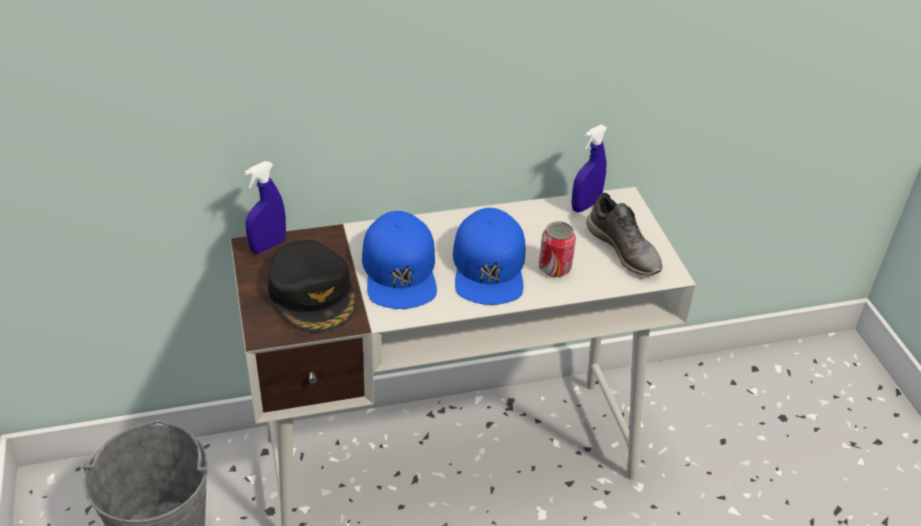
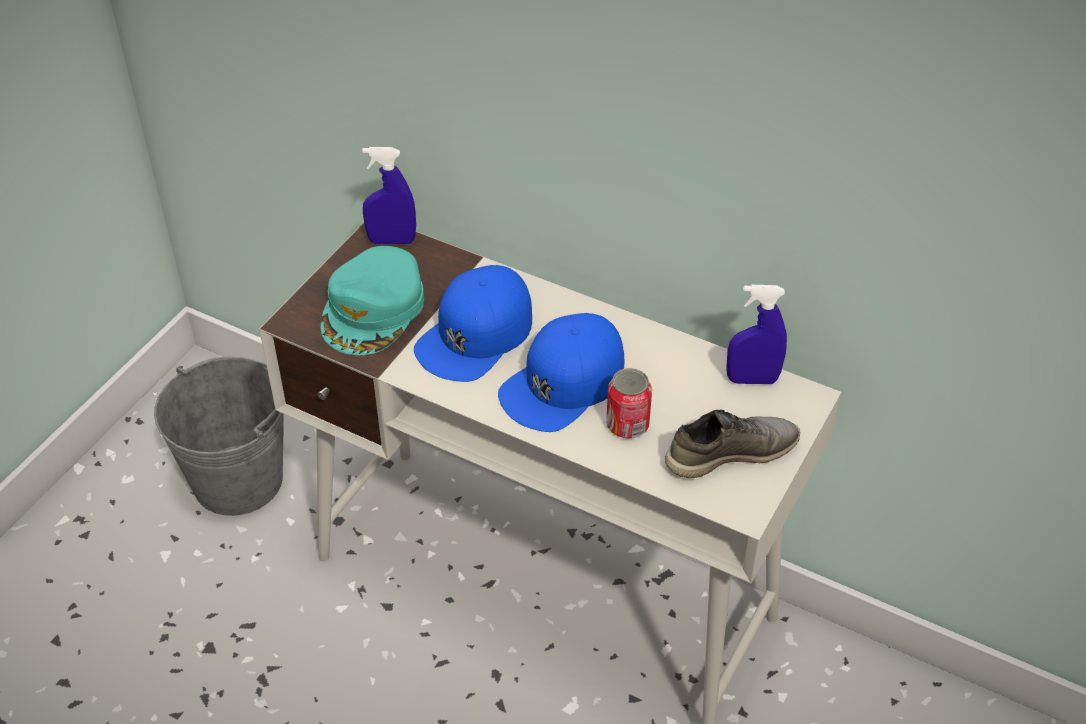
camera: 45 degrees right, 5 degrees up
(313, 294) = (374, 310): black cap -> turquoise cap
(624, 249) = (730, 452): grey shoe -> grey shoe turned 120 degrees counterclockwise

